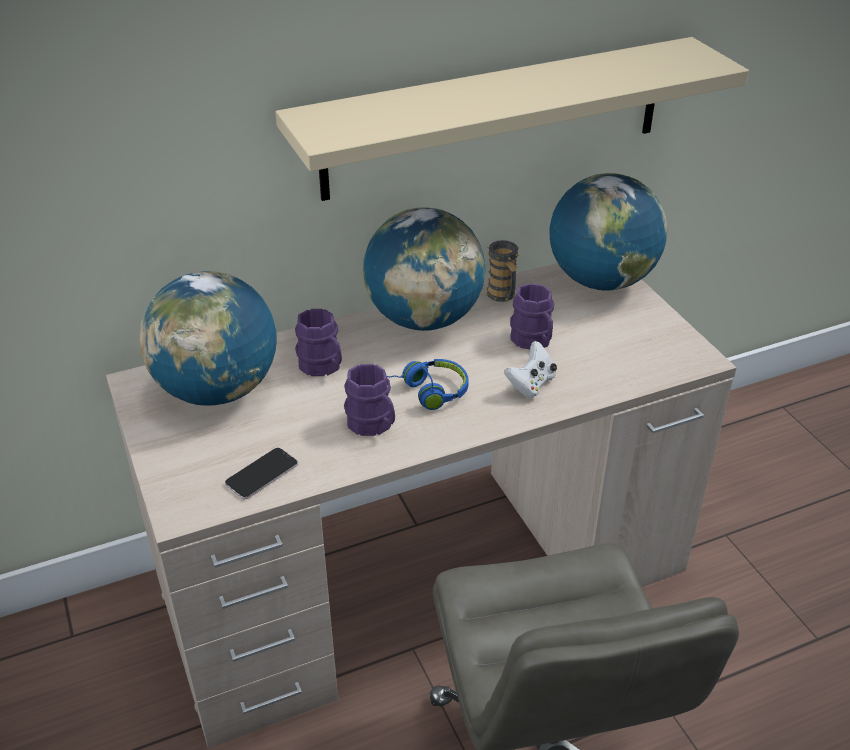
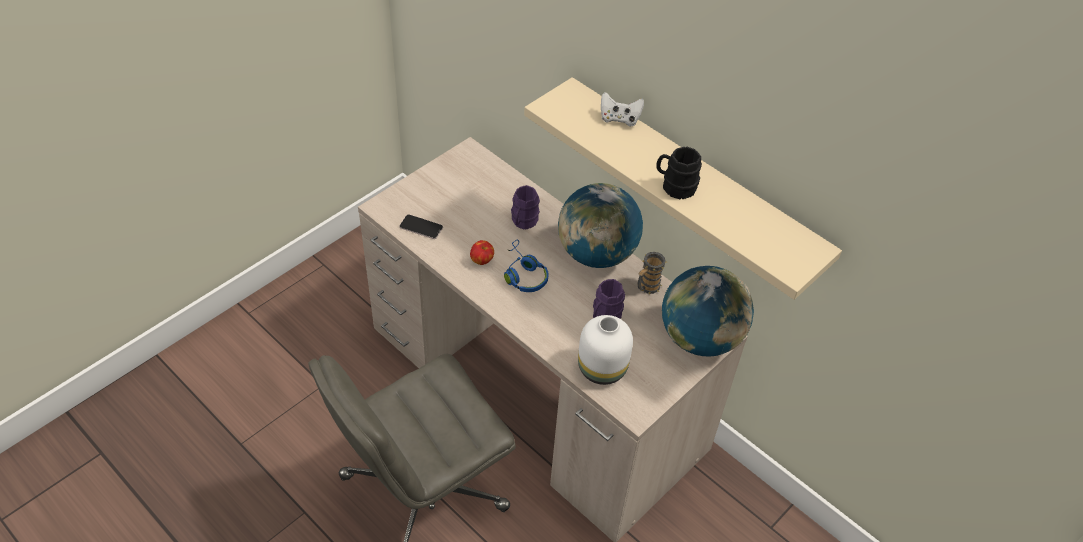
camera: 65 degrees right, 10 degrees up
(217, 390) = (479, 185): globe -> none
(373, 425) = (482, 260): purple mug -> apple
(531, 384) = (557, 325): white game controller -> white game controller (619, 119)
(544, 92) = (674, 186): none -> black mug
(618, 365) = (602, 367): none -> white vase

